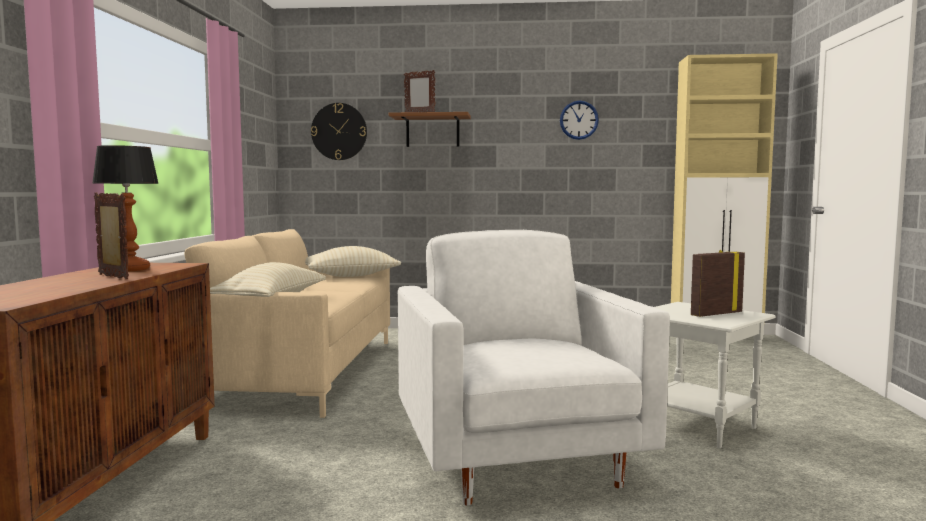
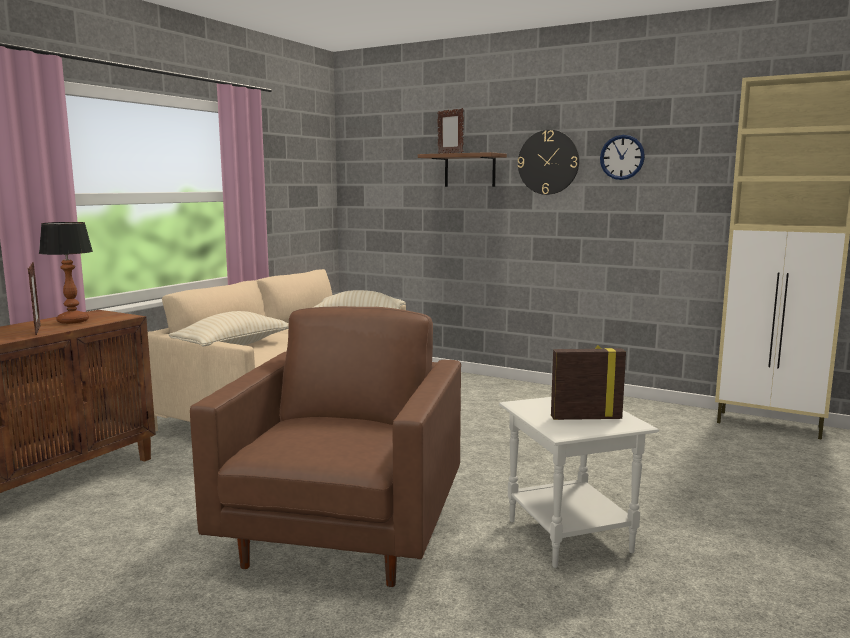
camera: 25 degrees right, 5 degrees up
(339, 131) = (386, 171): wall clock -> wall clock (548, 162)
(518, 459) = (344, 534): white armchair -> brown armchair

